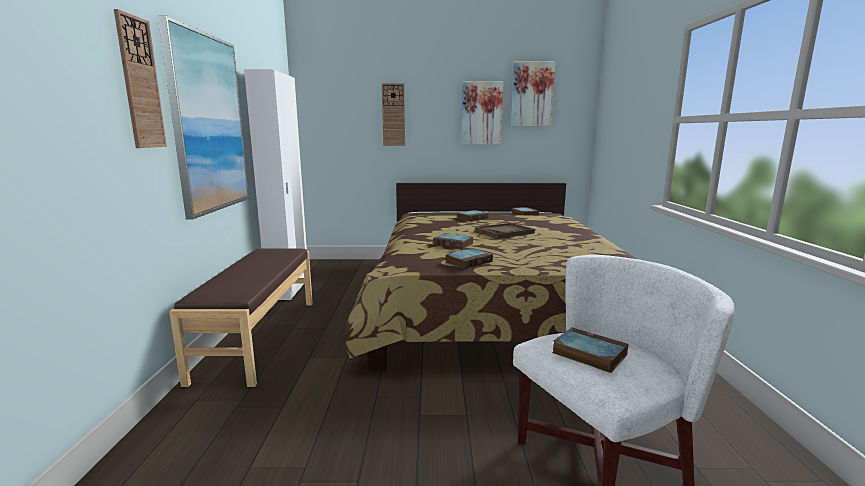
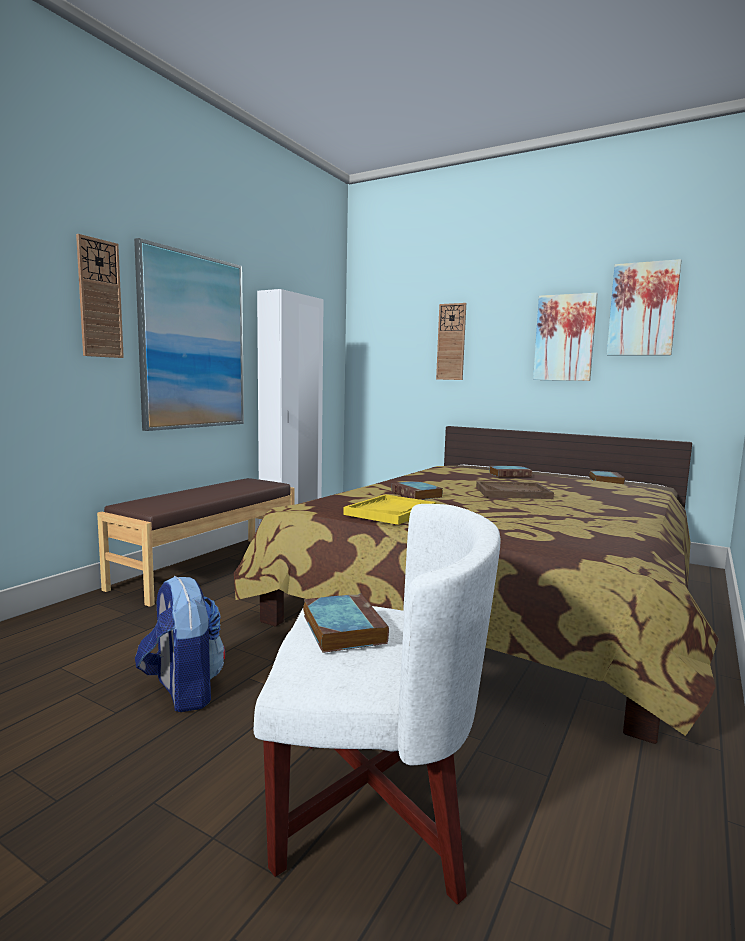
camera: 30 degrees right, 5 degrees down
(386, 443) = (182, 691): none -> backpack
(469, 261) = (391, 512): book -> yellow tray

